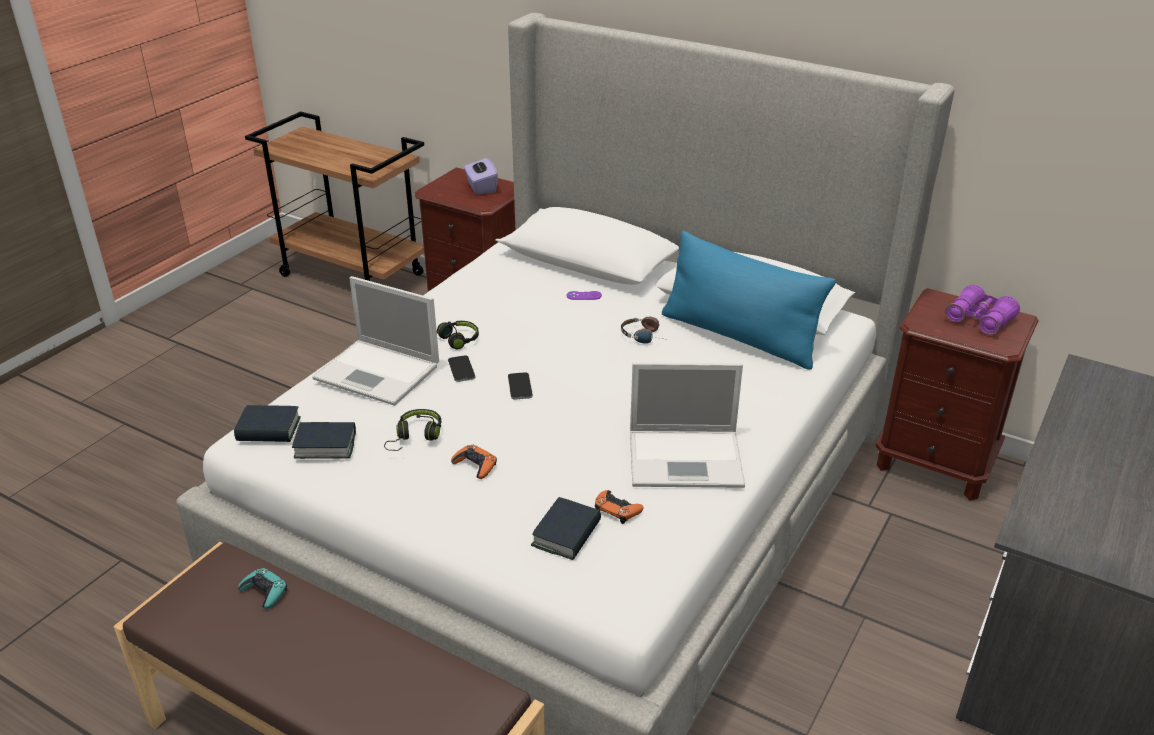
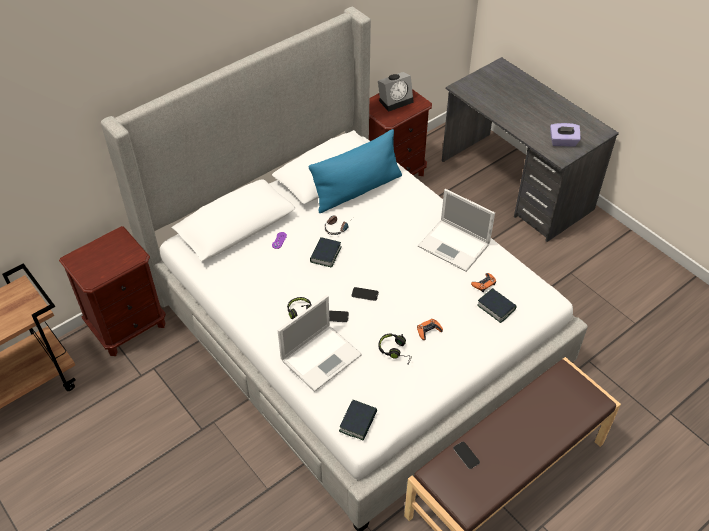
camera: 70 degrees left, 15 degrees up
(264, 591) = (466, 455): turquoise game controller -> phone
(325, 445) = (386, 395): book -> book (325, 254)
(481, 187) = (107, 251): purple tissue box -> purple tissue box (563, 142)
(688, 458) = (455, 246): laptop -> laptop turned 105 degrees clockwise
(979, 320) = (396, 100): purple binoculars -> alarm clock

